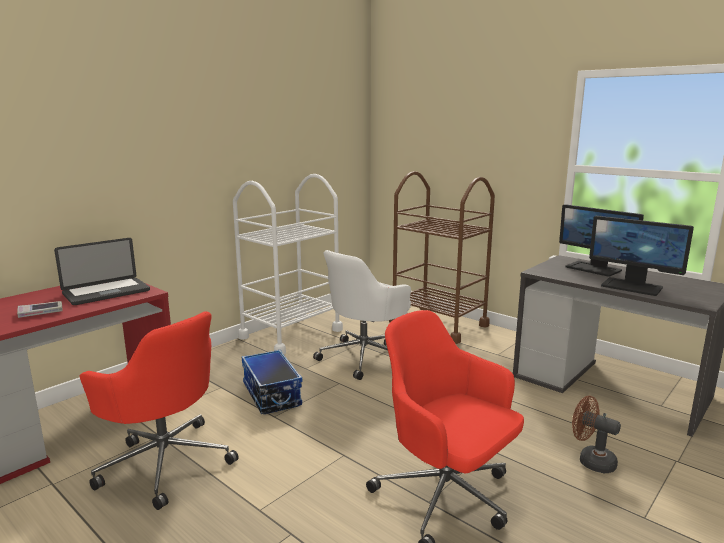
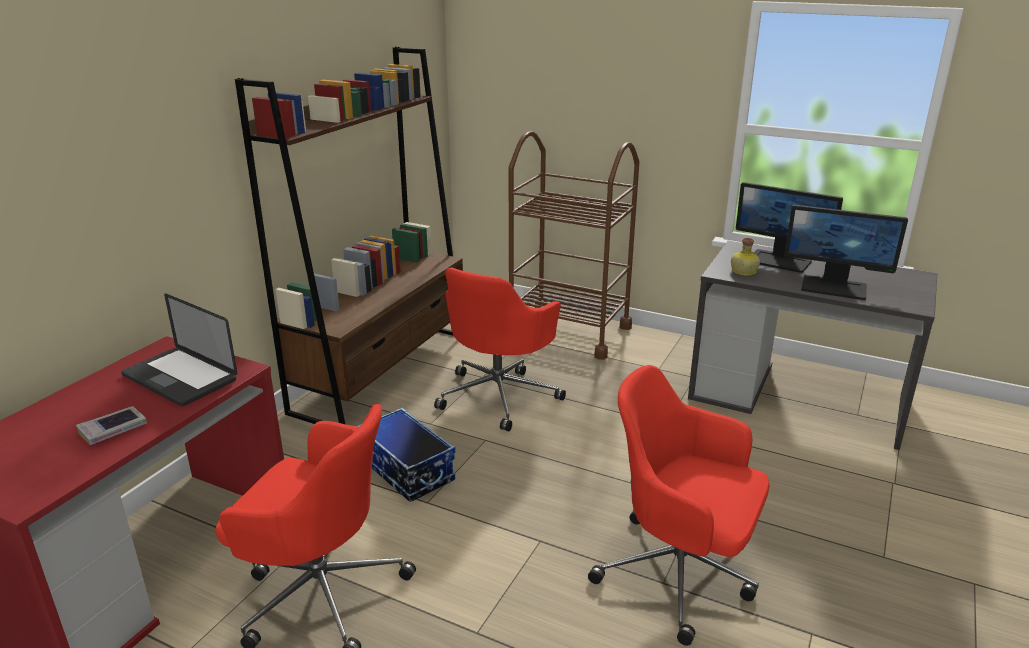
camera: 15 degrees left, 10 degrees up
(106, 292) = (180, 378): laptop -> laptop turned 90 degrees clockwise
(291, 334) = (383, 371): white cart -> brown bookcase
(365, 357) = (499, 395): white office chair -> red office chair
(557, 272) = (742, 271): none -> bottle
(591, 460) = (811, 498): brown fan -> none

